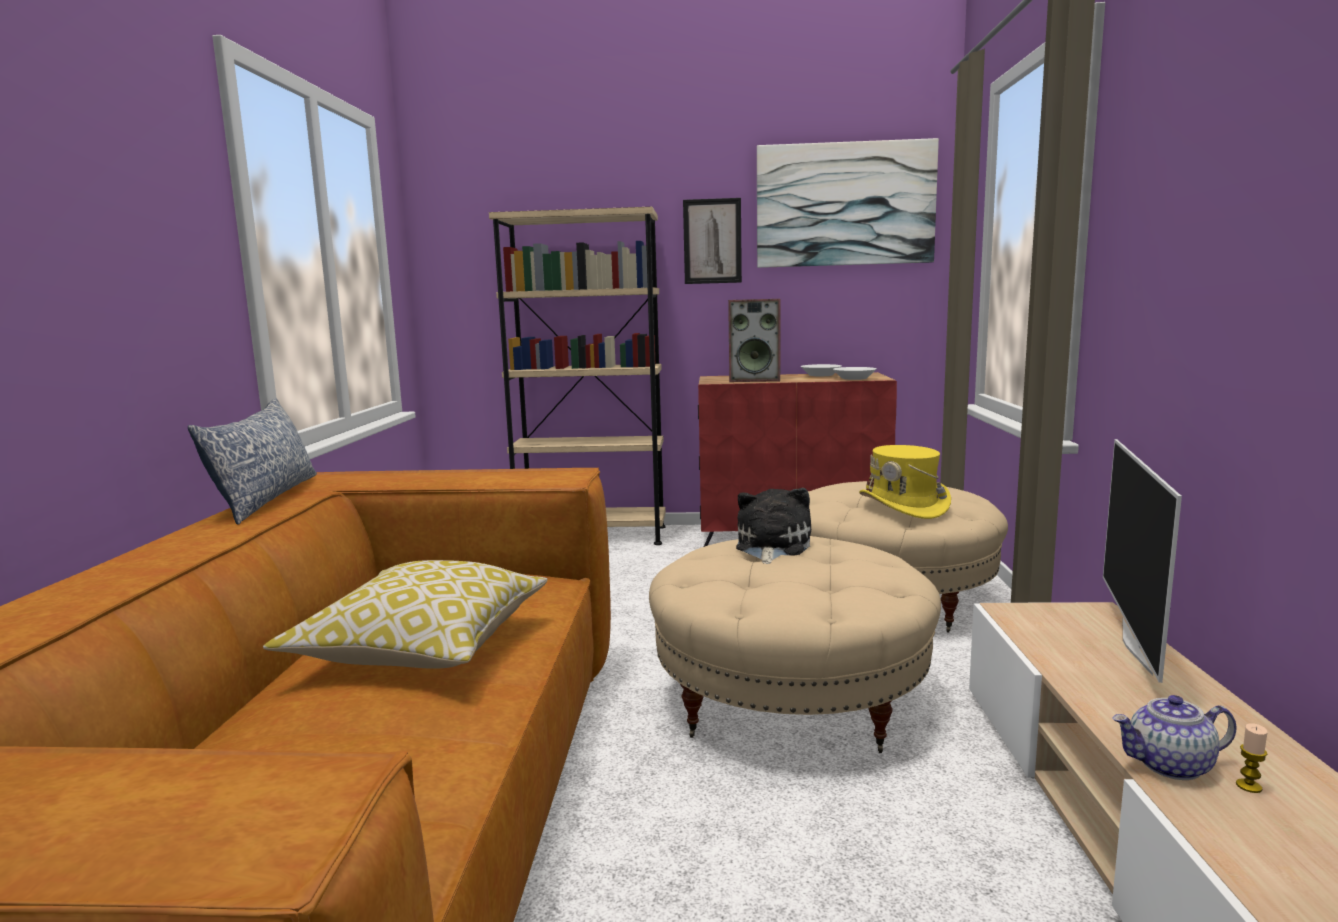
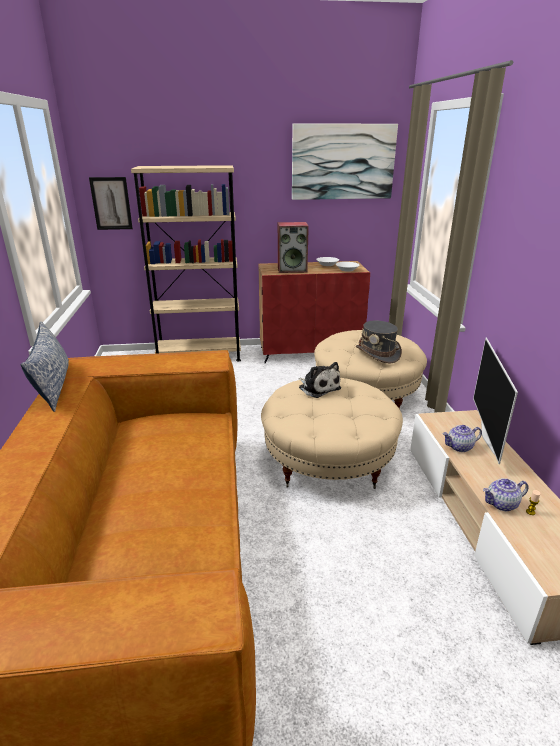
camera: 10 degrees left, 15 degrees up
(422, 645) = (167, 469): pillow -> none
(712, 241) = (265, 182): picture -> picture (111, 203)
(771, 547) = (318, 387): plush toy -> plush toy turned 135 degrees clockwise
(904, 506) = (378, 353): yellow hat -> grey hat
(1068, 658) = (459, 447): none -> teapot

